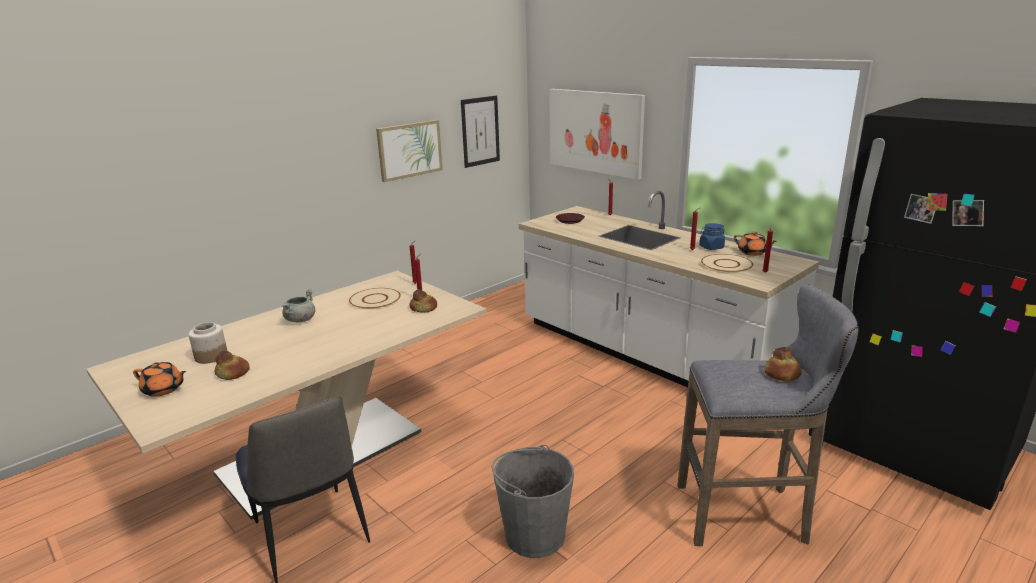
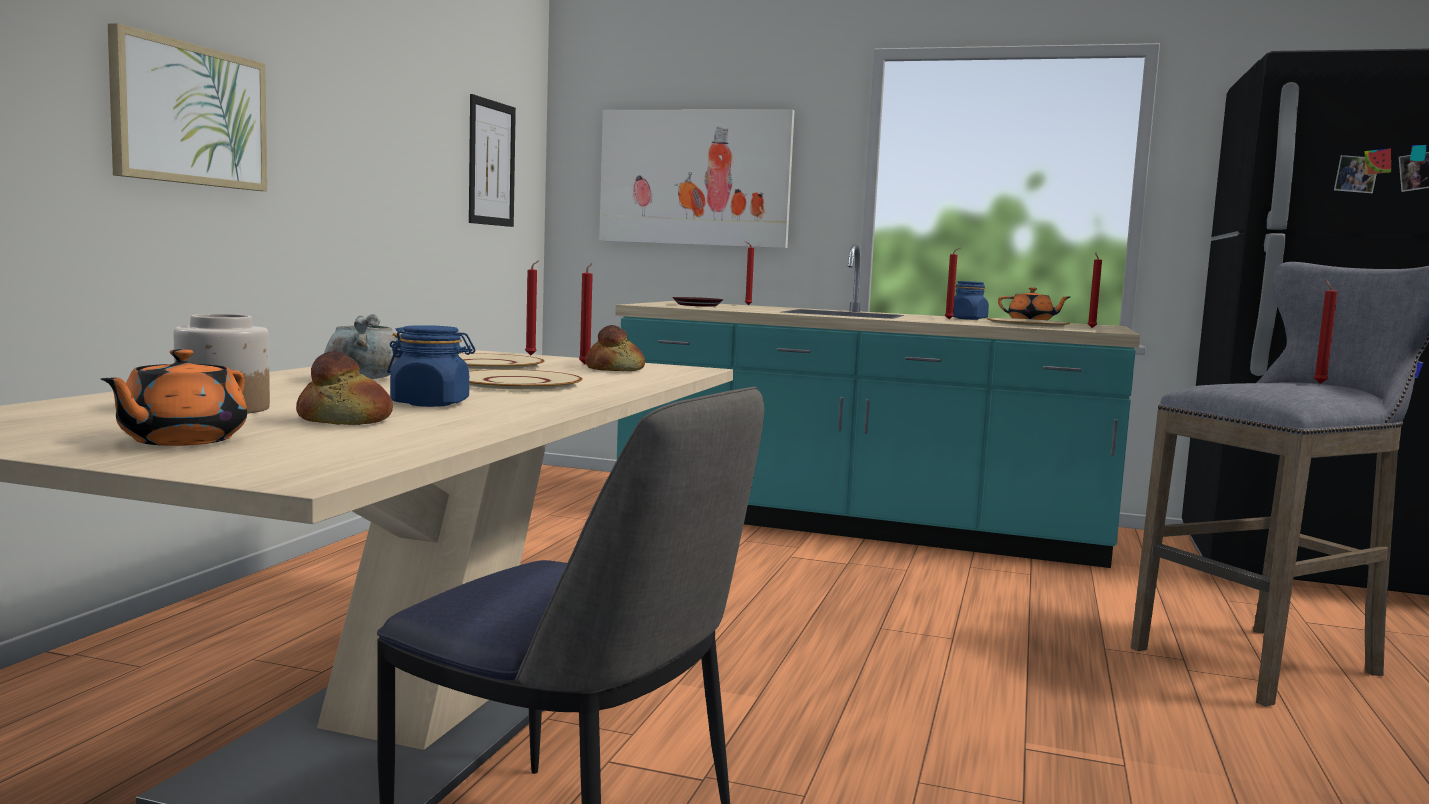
camera: 30 degrees left, 15 degrees down
(163, 390) = (180, 440): orange teapot -> orange teapot turned 120 degrees clockwise
(284, 355) = (431, 403): none -> blue jar
(350, 329) = (516, 383): none -> beige plate
(409, 150) = (397, 157): picture -> picture (190, 115)
(534, 534) = (1024, 747): grey bucket -> none
(647, 354) = (858, 525): white counter -> turquoise counter
(782, 374) = (1319, 383): bread -> red candle

